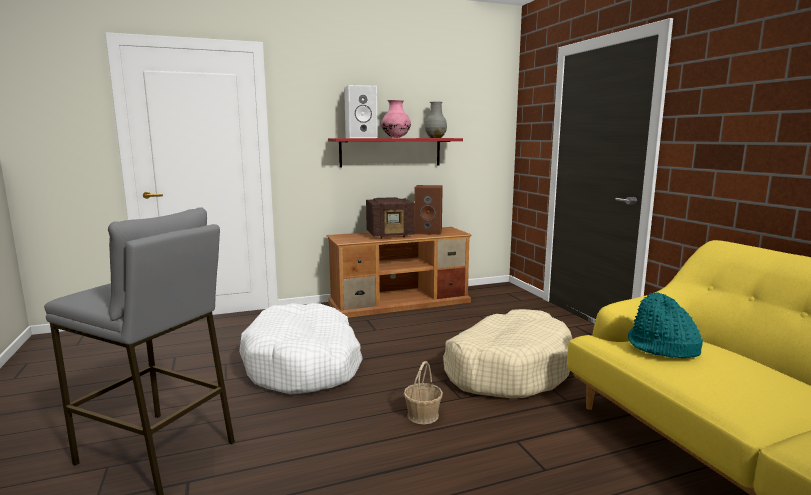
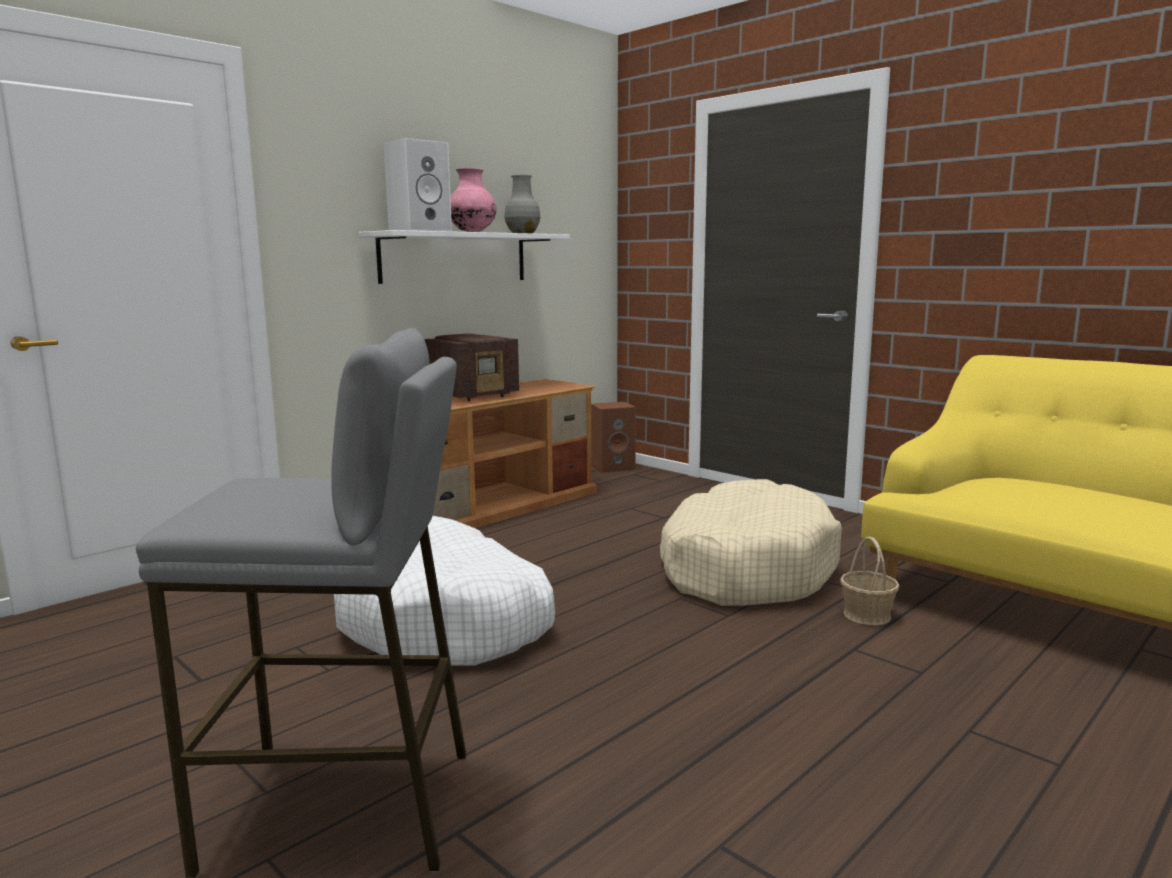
camera: 25 degrees left, 0 degrees up
(390, 152) = (454, 258): red shelf -> white shelf
(423, 415) = (705, 647): basket -> basket (867, 615)
(429, 232) = (526, 387): brown speaker -> brown speaker (613, 467)
(661, 347) = (995, 489): turquoise hat -> none

